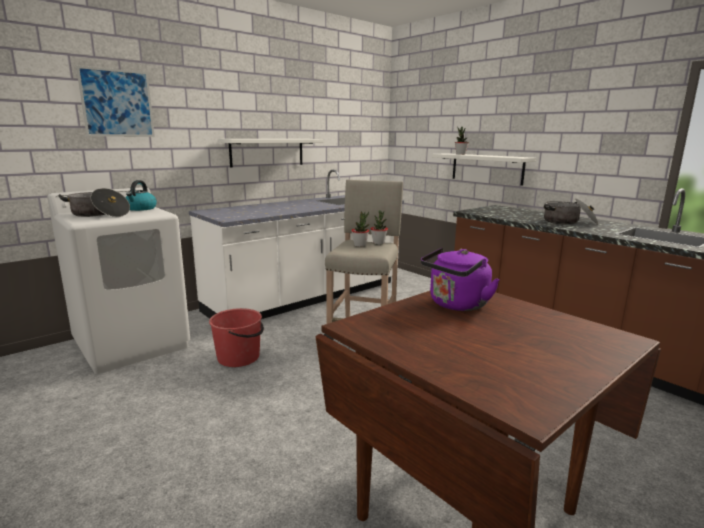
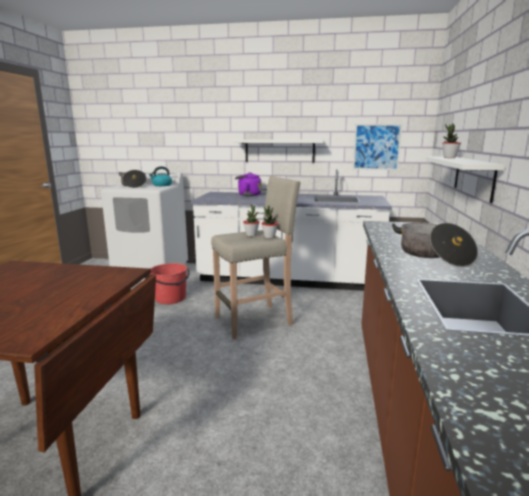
camera: 50 degrees right, 0 degrees up
(117, 103) = (171, 116): picture -> picture (376, 147)
(456, 305) = (79, 277): purple kettle -> purple kettle (248, 195)

